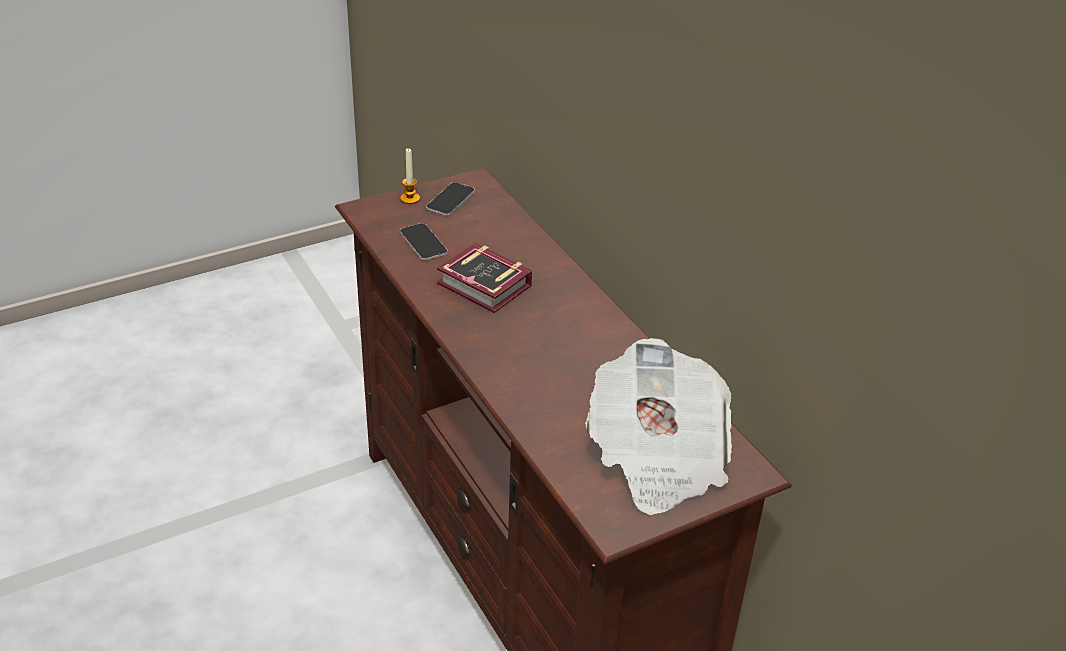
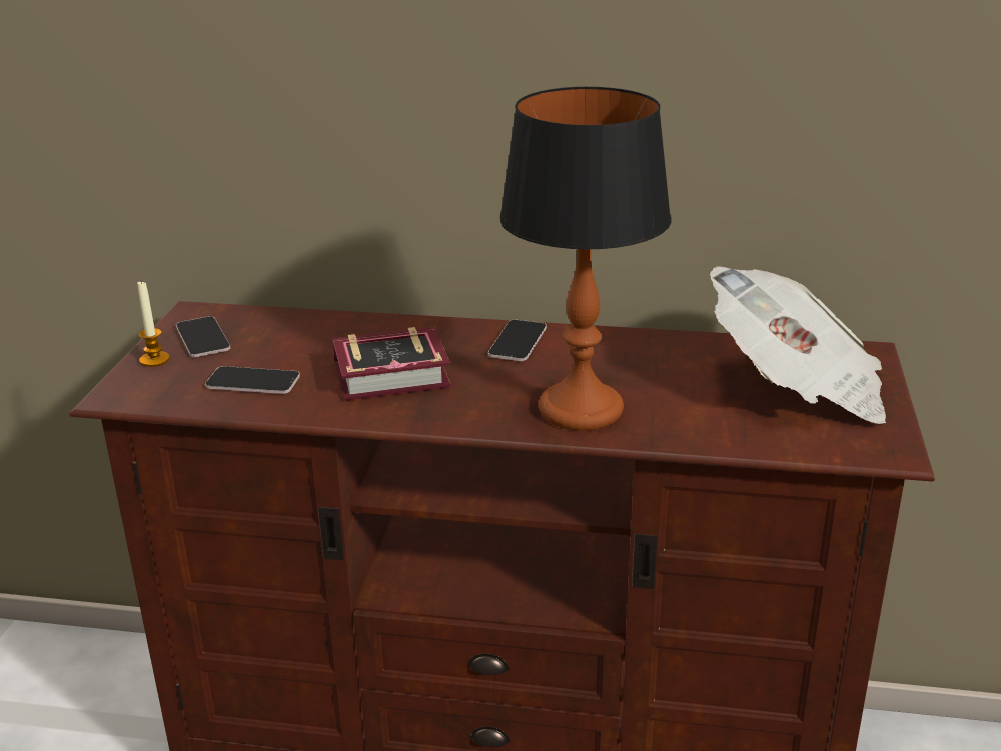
camera: 50 degrees left, 10 degrees down
(524, 374) = (581, 409): none -> table lamp
(581, 312) = (517, 342): none -> phone

